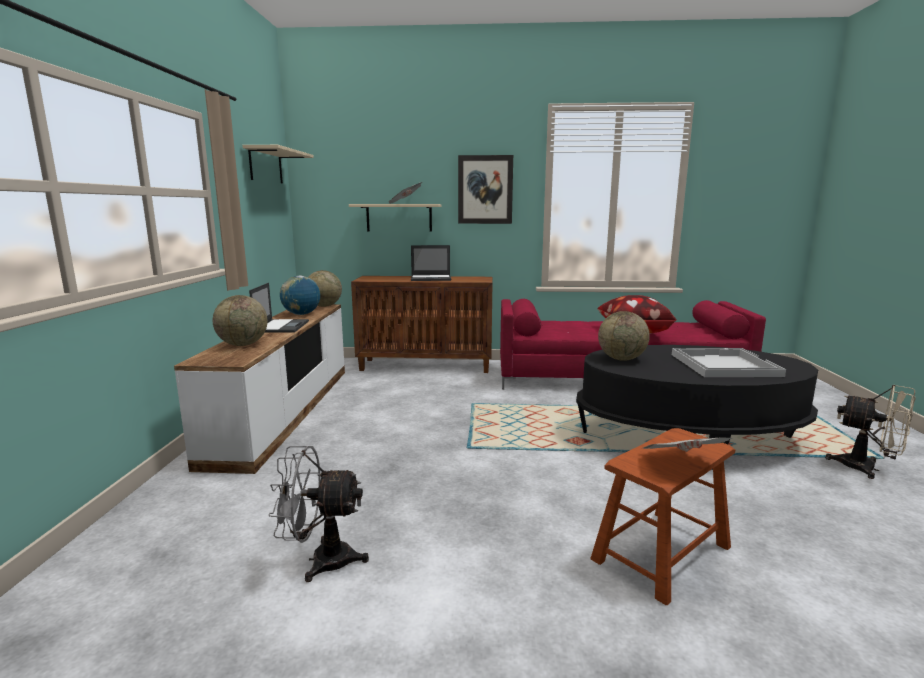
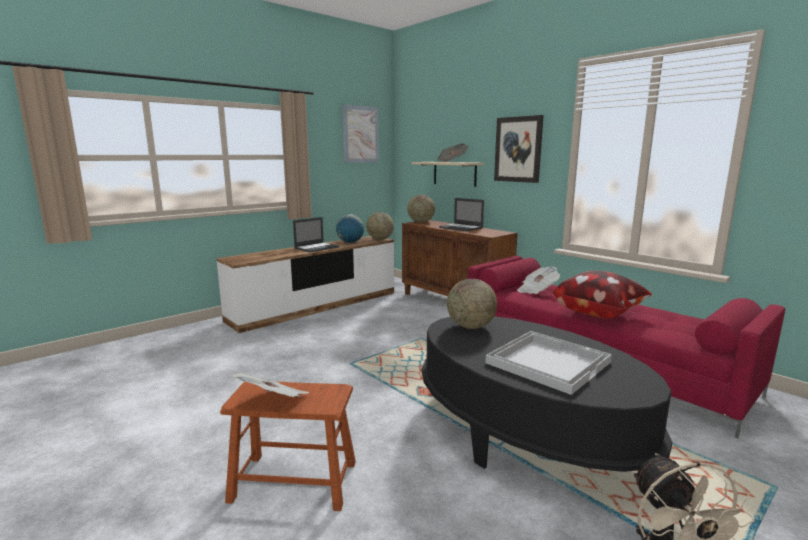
camera: 45 degrees right, 0 degrees up
(243, 344) = (268, 254): globe -> globe (421, 222)
(266, 166) = (361, 134): beige shelf -> picture
(321, 560) = (176, 383): grey fan -> none
(558, 326) = (537, 290): none -> newspaper

